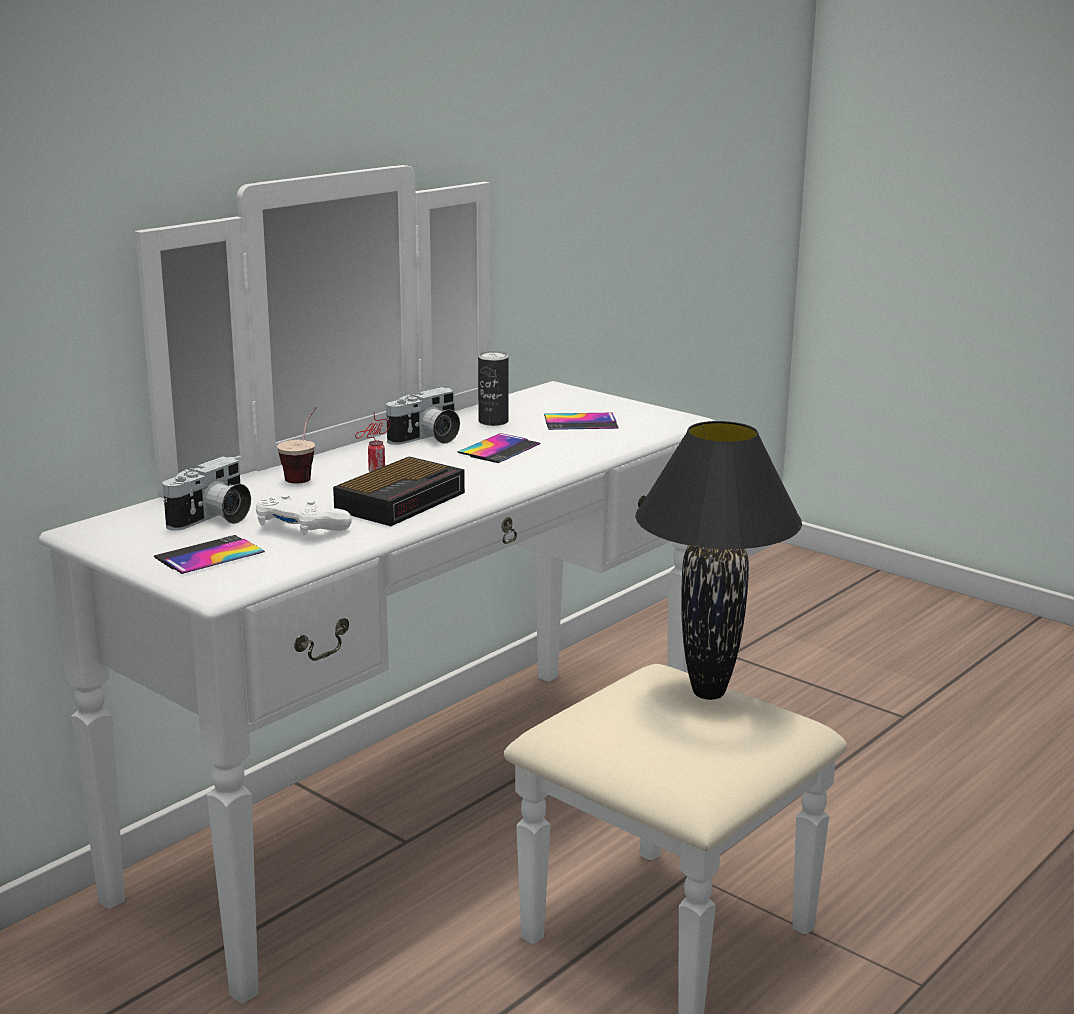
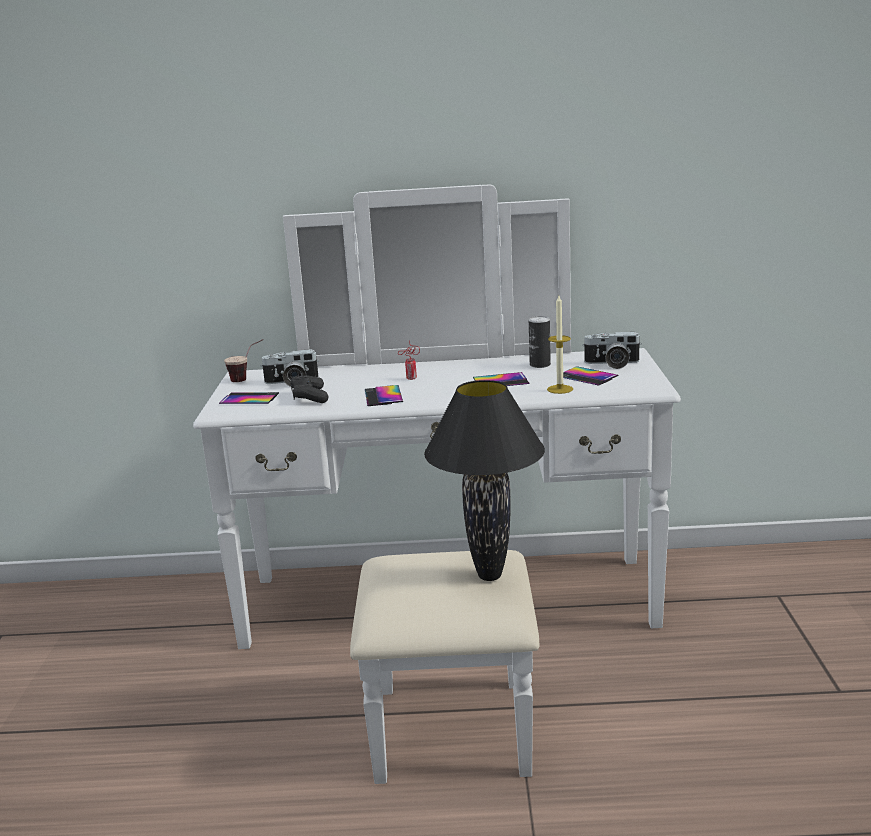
camera: 50 degrees right, 0 degrees up
(300, 528) = (309, 397): white game controller -> black game controller
(304, 475) = (378, 371): cup -> cup (247, 378)
(402, 501) = (383, 396): alarm clock -> phone
(427, 439) = (481, 367): camera -> camera (612, 364)
(590, 441) = (560, 389): none -> candle

